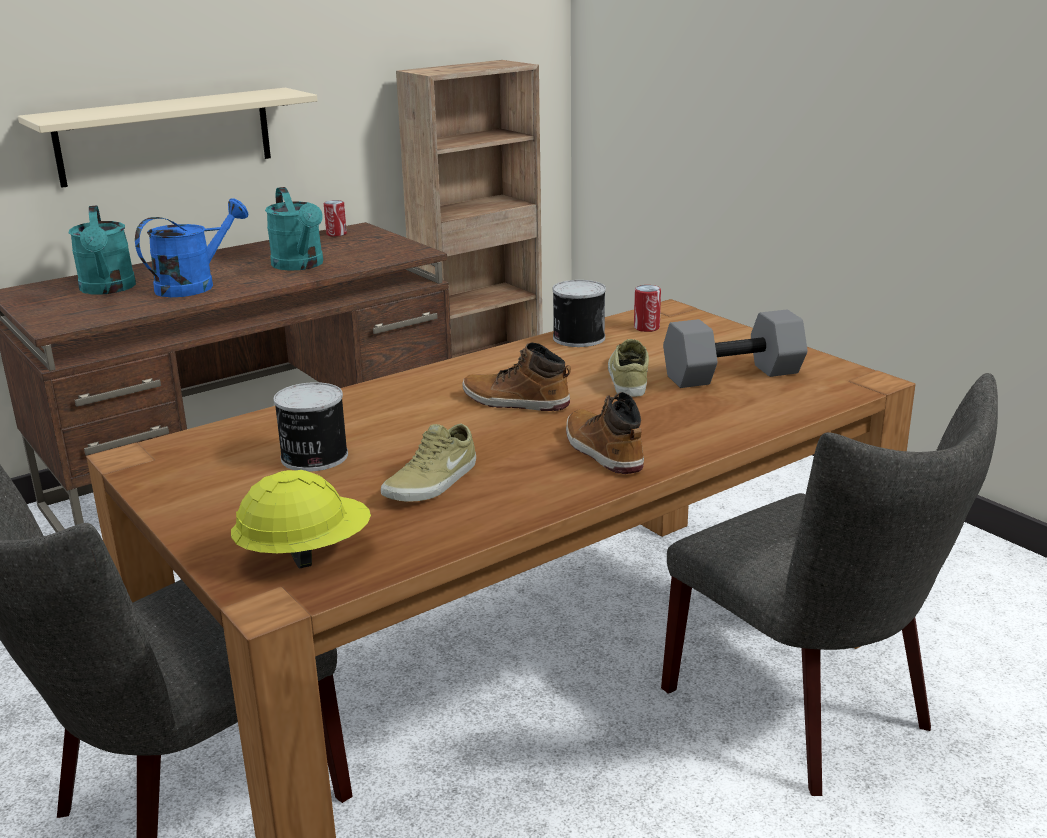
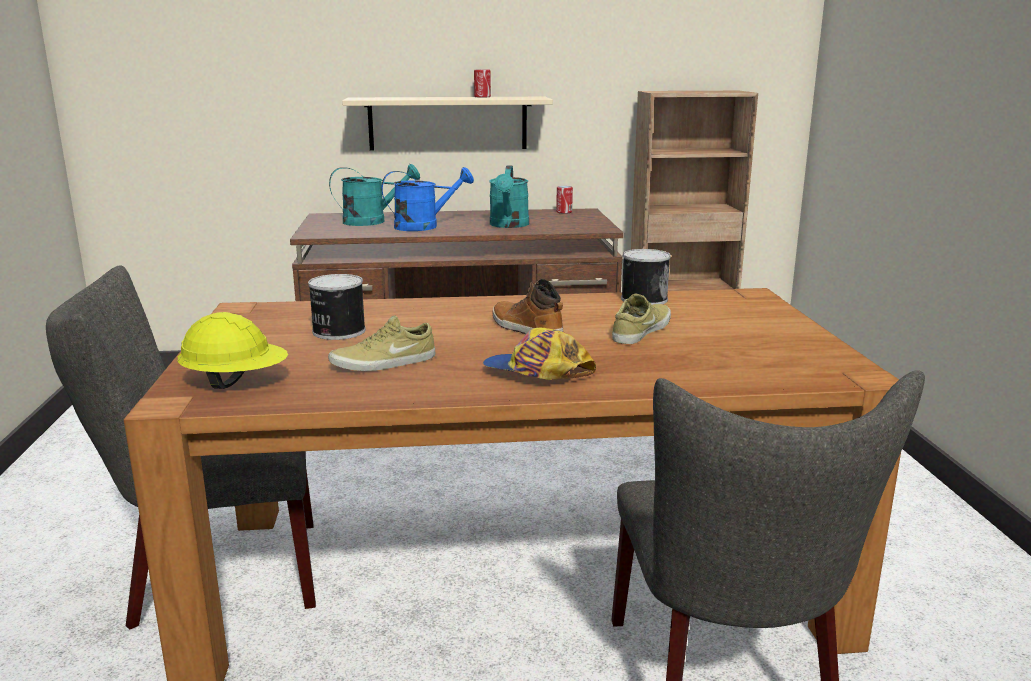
camera: 30 degrees right, 5 degrees down
(108, 289) = (372, 221): turquoise watering can -> turquoise watering can turned 120 degrees counterclockwise
(602, 451) = (536, 372): boot -> cap
(646, 327) = (712, 302): can -> can (482, 97)
(732, 376) = (733, 347): grey dumbbell -> none

